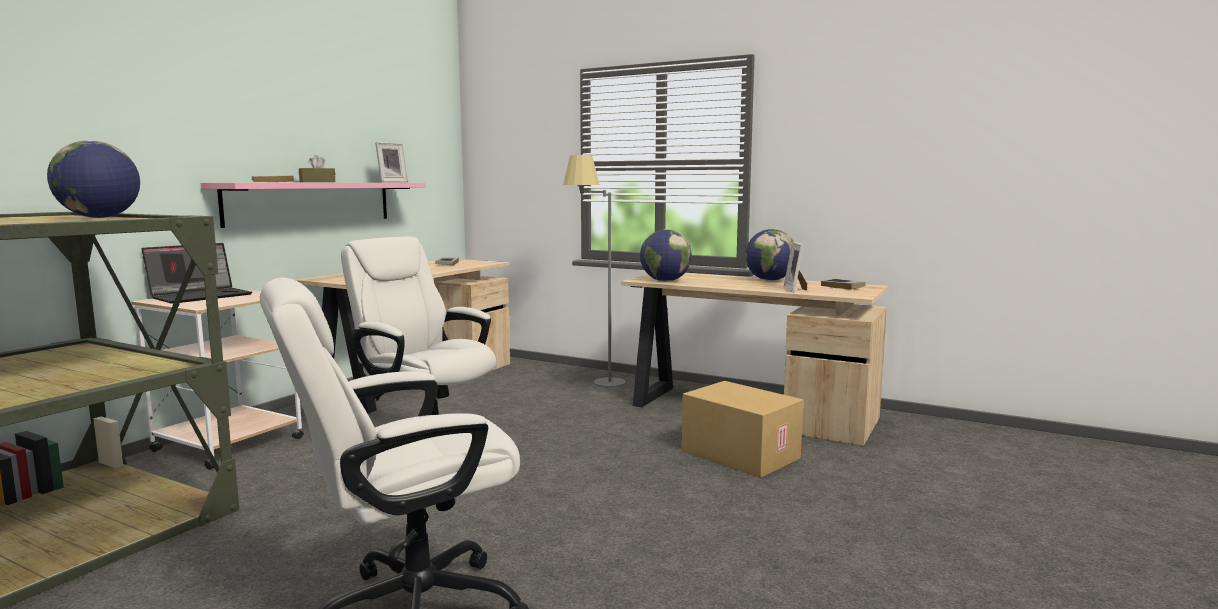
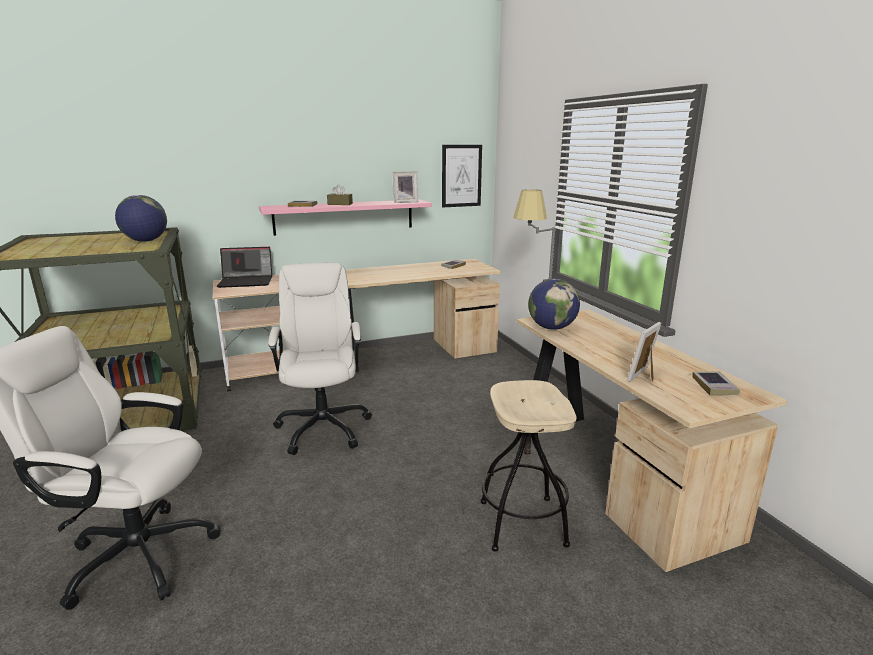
camera: 40 degrees right, 10 degrees up
(432, 156) = (461, 176): none -> picture
(738, 455) = (522, 522): cardboard box -> beige stool
(770, 280) = (659, 351): globe -> none

